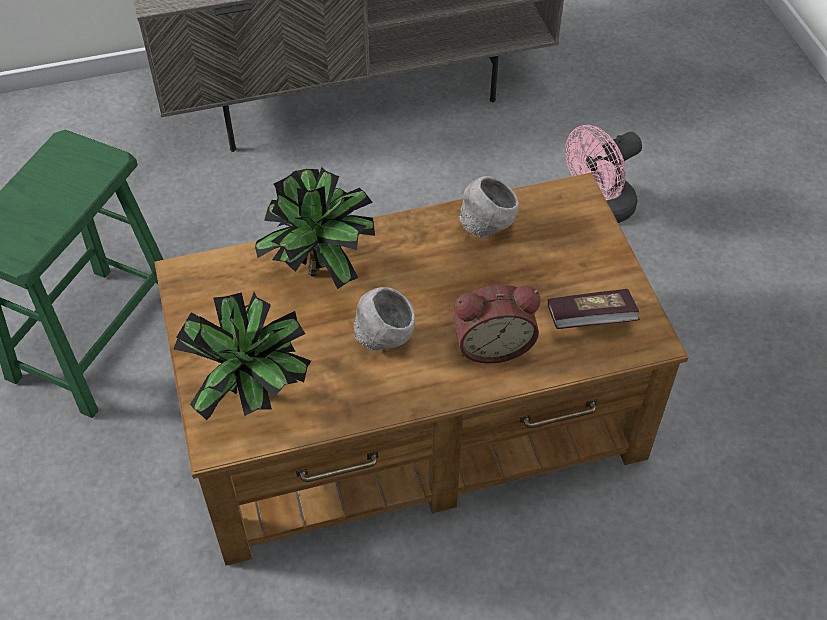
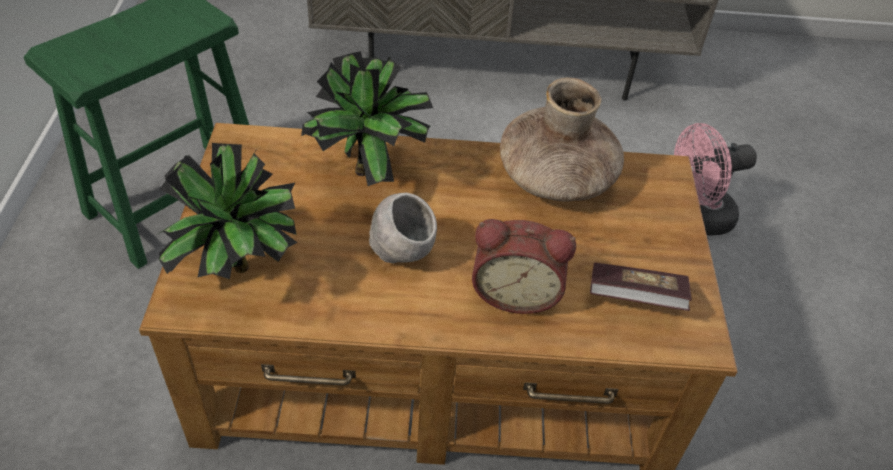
camera: 15 degrees right, 5 degrees down
(486, 228) = (556, 178): grey bowl -> brown vase

